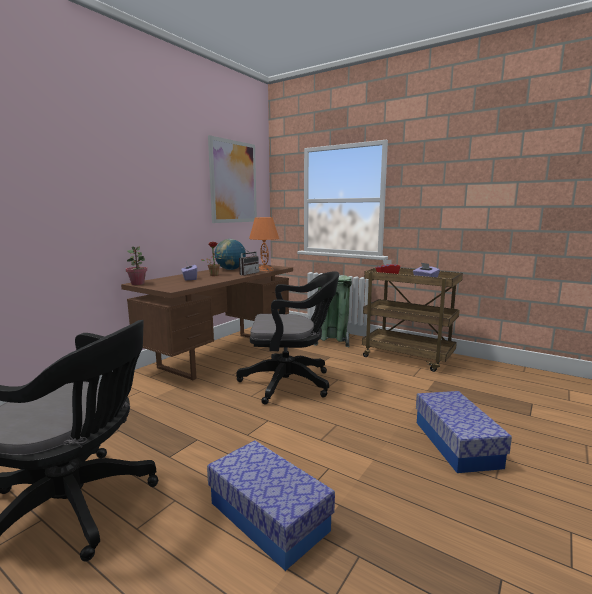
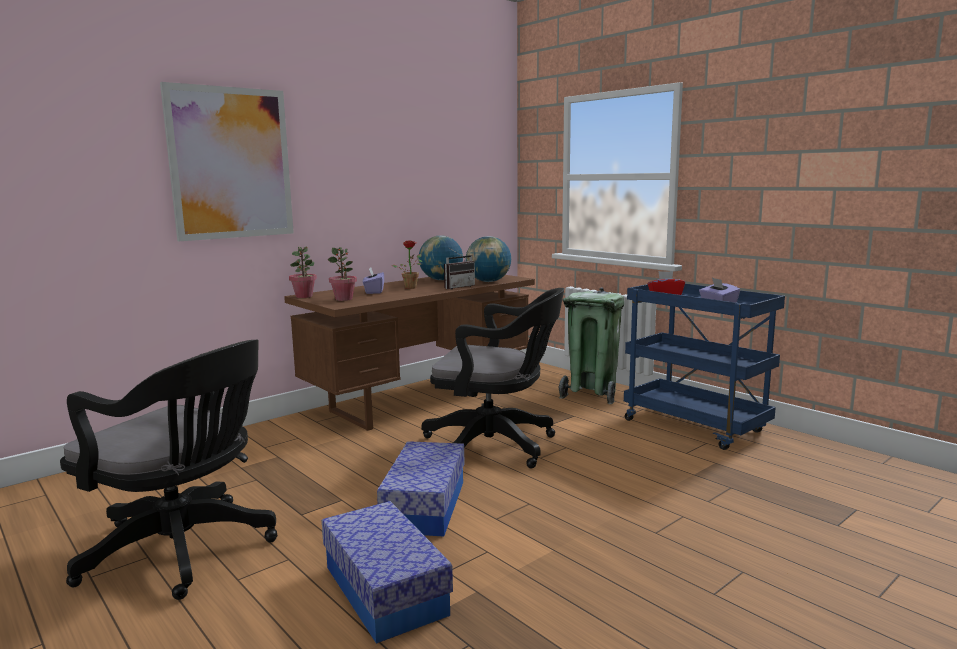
camera: 15 degrees right, 0 degrees up
(171, 285) = (344, 299): none -> potted plant
(233, 182) = (455, 152): picture -> picture (231, 163)
(265, 270) = (488, 281): orange table lamp -> globe
(408, 357) = (696, 426): brown cart -> blue cart
(456, 443) = (687, 546): storage box -> storage box (425, 506)

